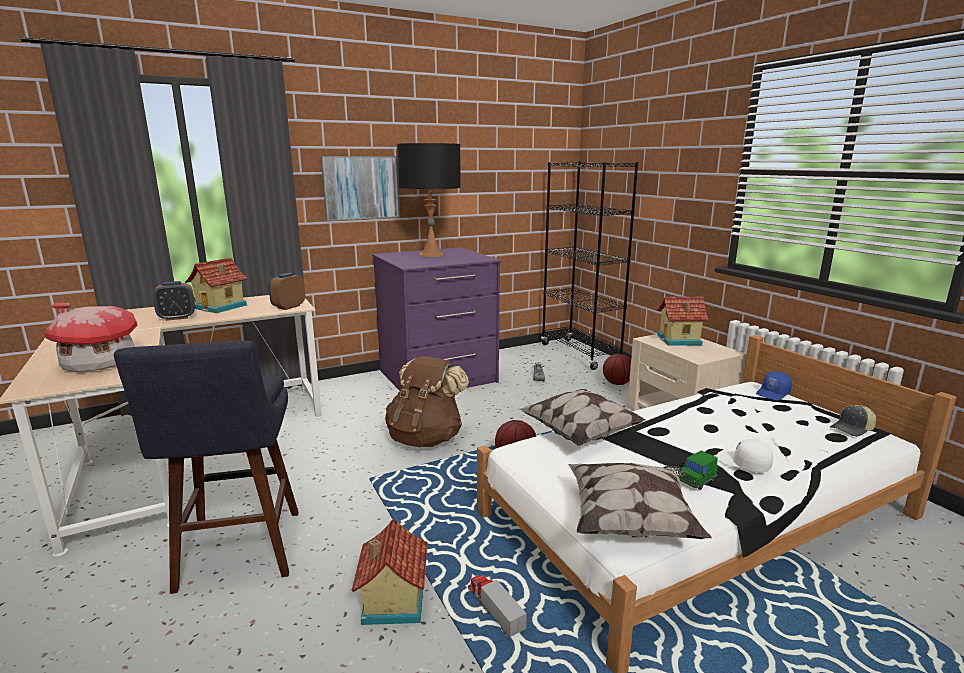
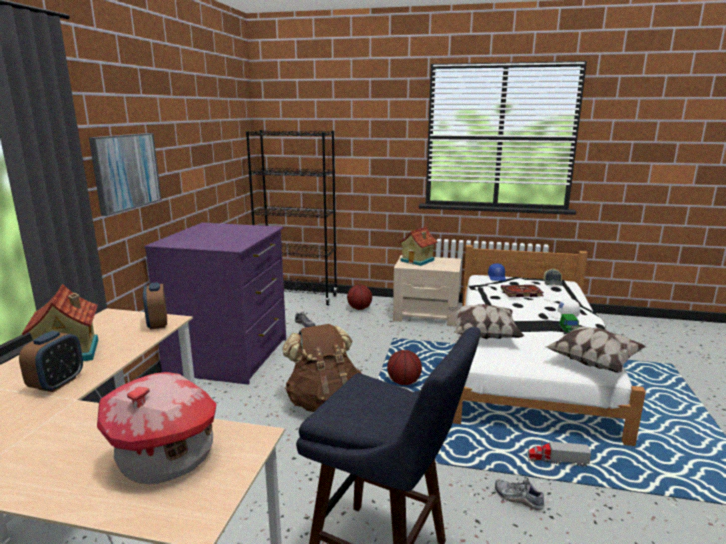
camera: 50 degrees left, 0 degrees up
(391, 602) = (518, 498): toy house -> shoe
(431, 254) = (208, 234): black table lamp -> none
(753, 418) = (521, 292): none -> book

